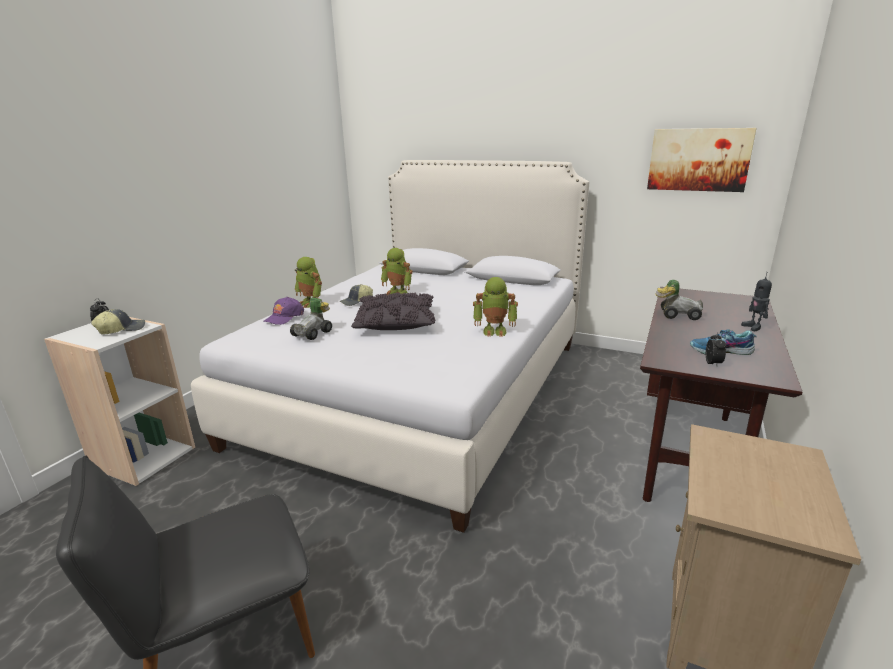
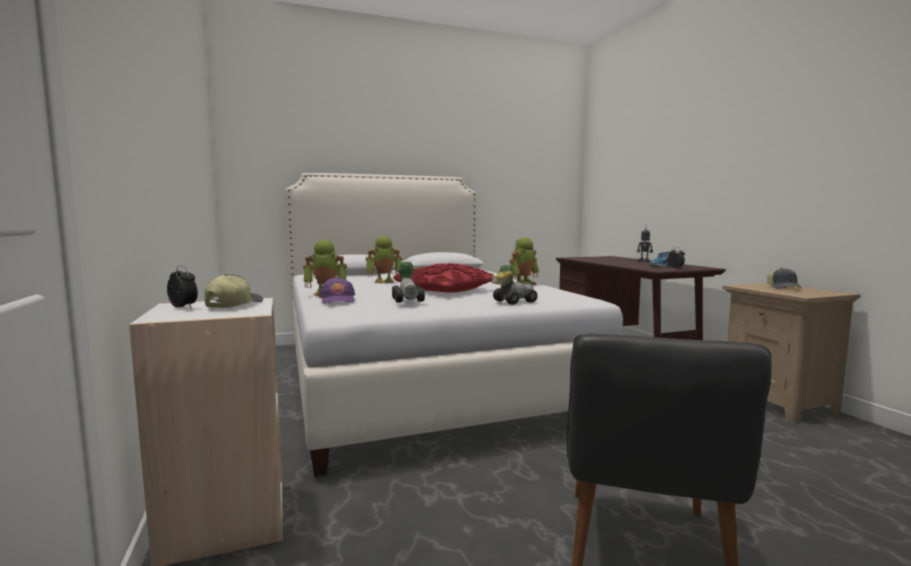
camera: 45 degrees left, 15 degrees down
(357, 302) = (370, 288): cap -> cap (784, 287)
(395, 322) = (445, 290): black pillow -> red pillow
(676, 315) = (603, 262): toy car -> toy car (512, 302)
(698, 159) = (536, 179): picture -> none

